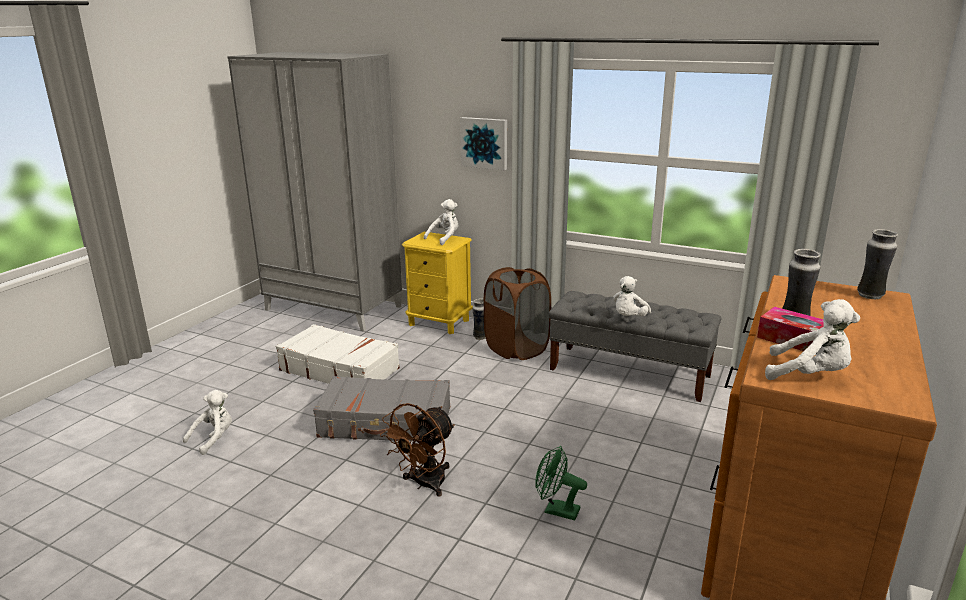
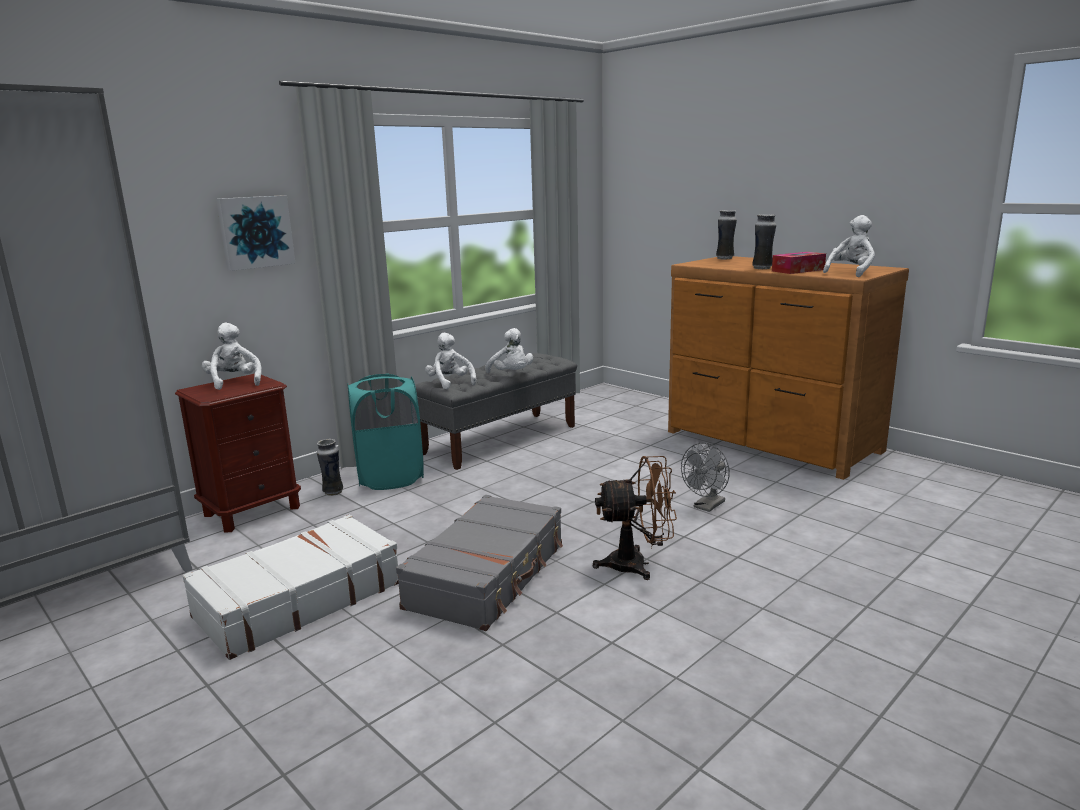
camera: 70 degrees left, 5 degrees down
(214, 438) = (406, 743): white plush toy -> white plush toy (450, 383)
(424, 484) = (637, 564): brown fan -> brown fan turned 60 degrees counterclockwise
(439, 322) = (252, 511): yellow nightstand -> brown nightstand
(516, 349) = (390, 477): brown laundry basket -> turquoise laundry basket
(556, 510) = (706, 507): green fan -> grey fan

